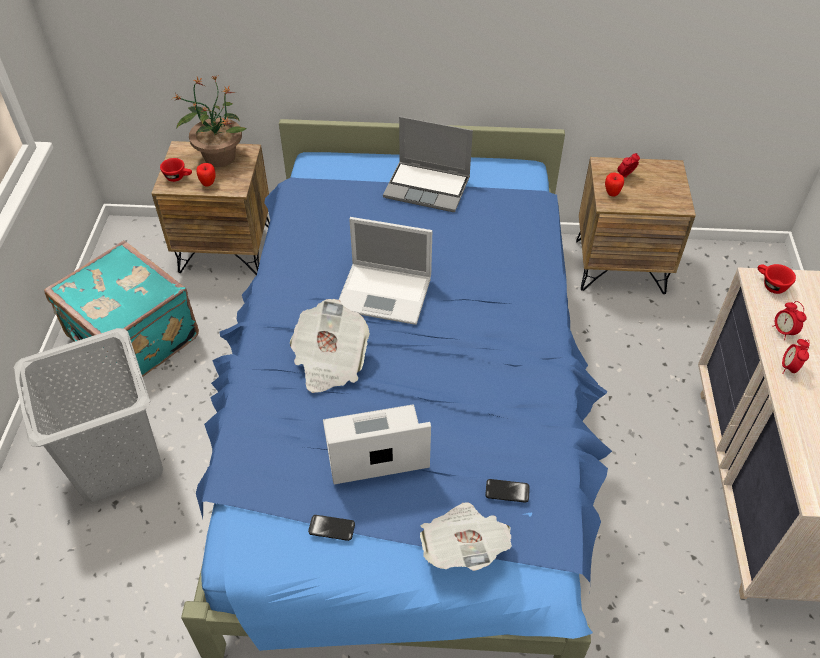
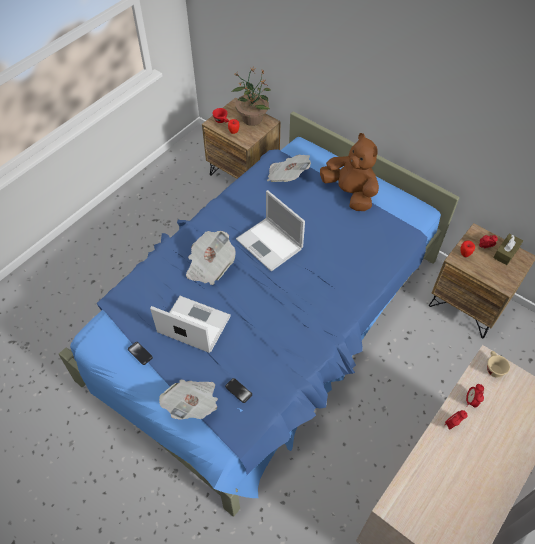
camera: 35 degrees right, 5 degrees up
(116, 459) = (109, 260): grey laundry basket -> none
(132, 339) = (161, 200): turquoise suitcase -> none
(332, 204) = (287, 176): none -> newspaper
(428, 187) = (350, 193): laptop -> brown plush toy
(651, 171) = (506, 253): none -> brown tissue box
(770, 285) = (493, 368): red cup -> beige cup

